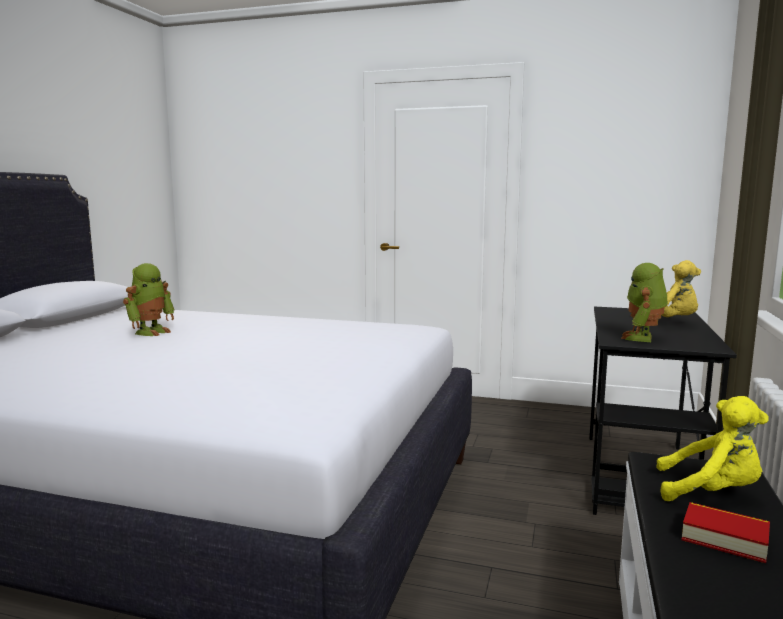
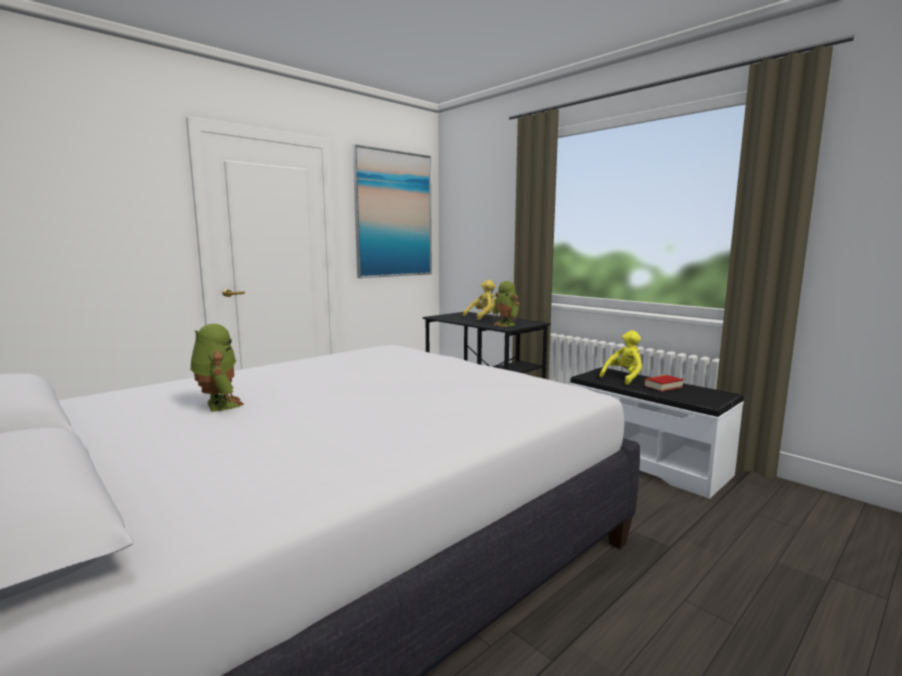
camera: 60 degrees left, 0 degrees up
(623, 153) = (394, 214): none -> picture

